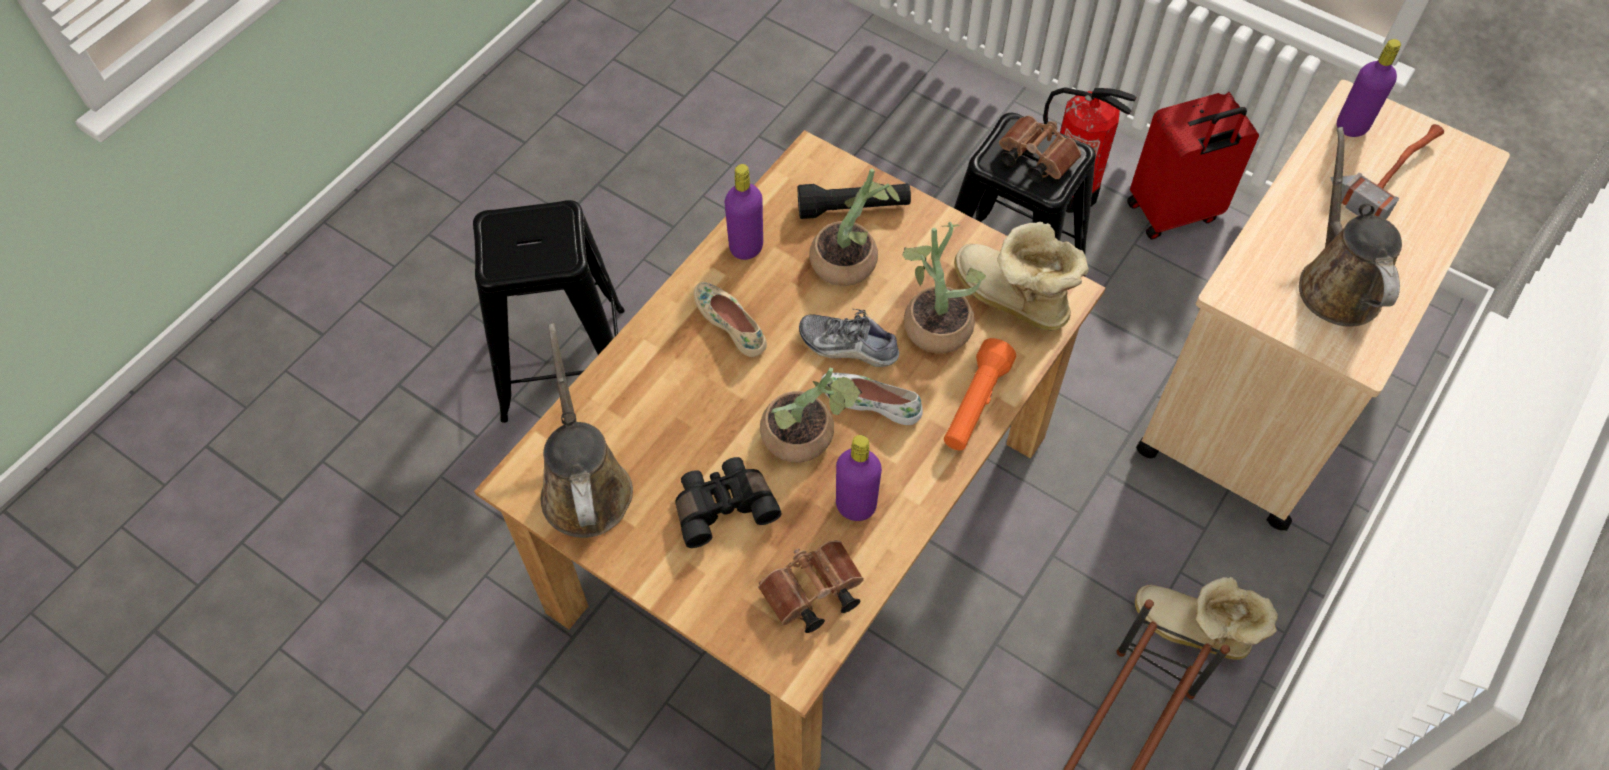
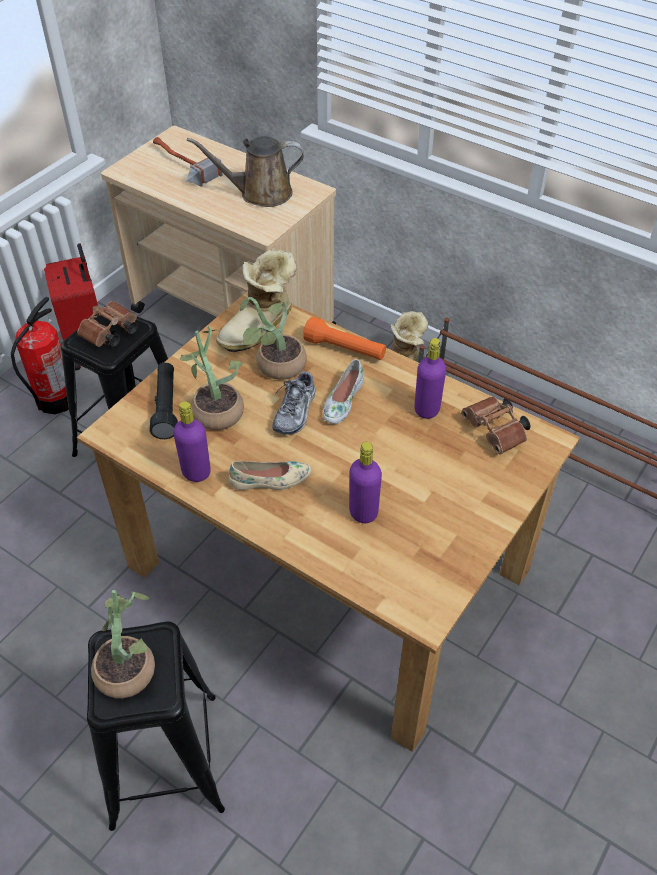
camera: 90 degrees left, 10 degrees down
(585, 485) = (424, 569): brown watering can -> none
(723, 505) = (433, 481): black binoculars -> none
(731, 322) = (270, 480): beige shoe -> beige shoe turned 150 degrees counterclockwise
(806, 437) = (373, 435): potted plant -> potted plant (129, 665)
(1352, 126) = (141, 174): purple bottle -> purple bottle (363, 512)

